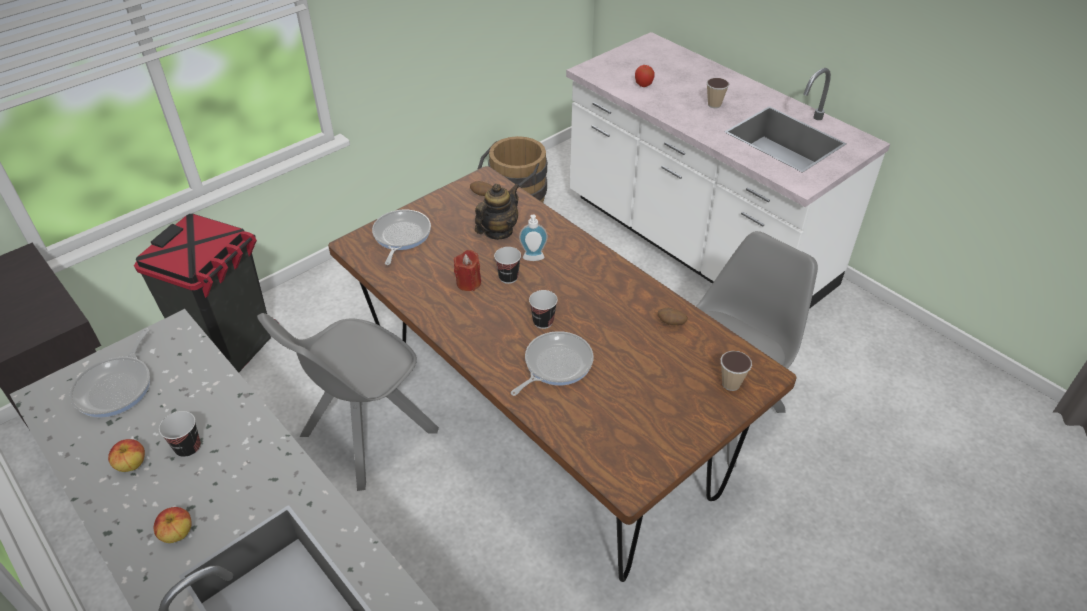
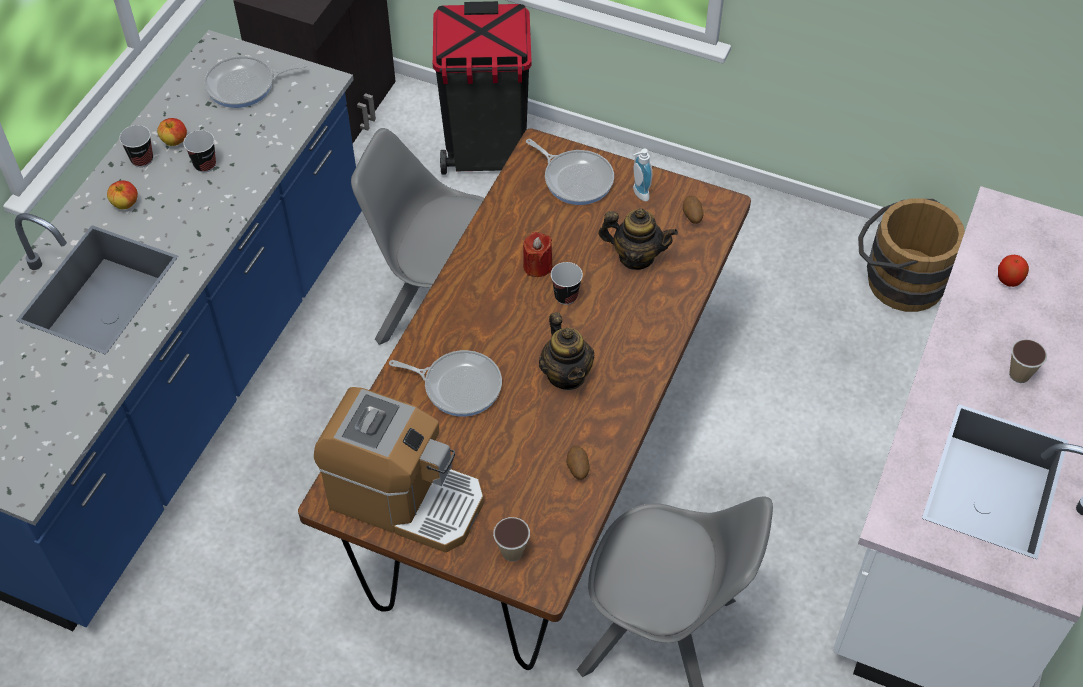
camera: 65 degrees right, 10 degrees up
(401, 236) = (575, 179): frying pan -> frying pan turned 60 degrees clockwise
(533, 259) = (608, 306): soap dispenser -> soap dispenser (638, 194)
(543, 322) = (515, 352): cup -> cup (142, 159)
(582, 301) = (566, 374): none -> teapot
(650, 433) = (405, 498): none -> coffee machine

